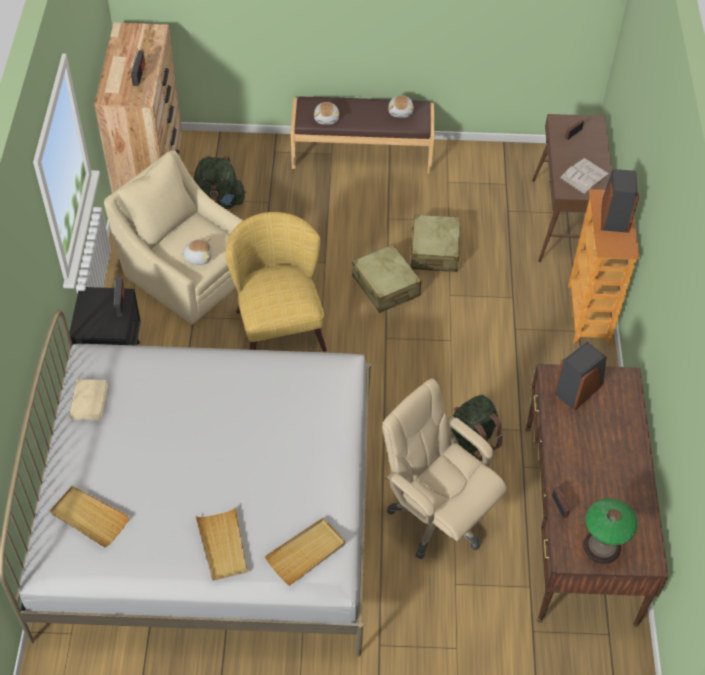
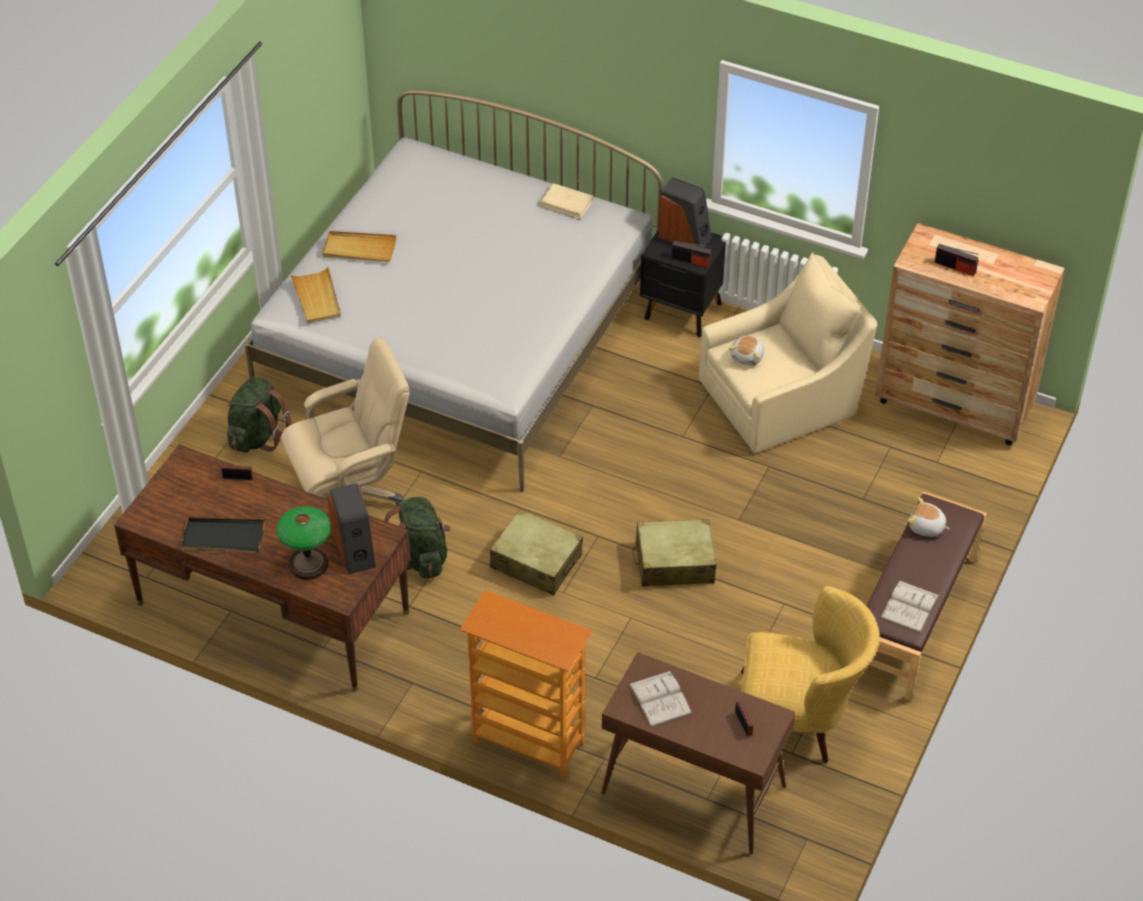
camera: 115 degrees right, 5 degrees down
(89, 517) = (441, 179): beige tray -> none
(218, 202) = (884, 452): green backpack -> green backpack (258, 436)
(278, 322) = (668, 452): yellow armchair -> yellow armchair (798, 720)
(401, 111) = (909, 607): plush toy -> white book
(434, 251) = (707, 629): beige suitcase -> beige suitcase (536, 561)
(602, 547) = (176, 490): table lamp -> table lamp (308, 564)
(614, 215) = (536, 635): speaker -> speaker (684, 236)
(626, 485) = (223, 537): none -> black tray

